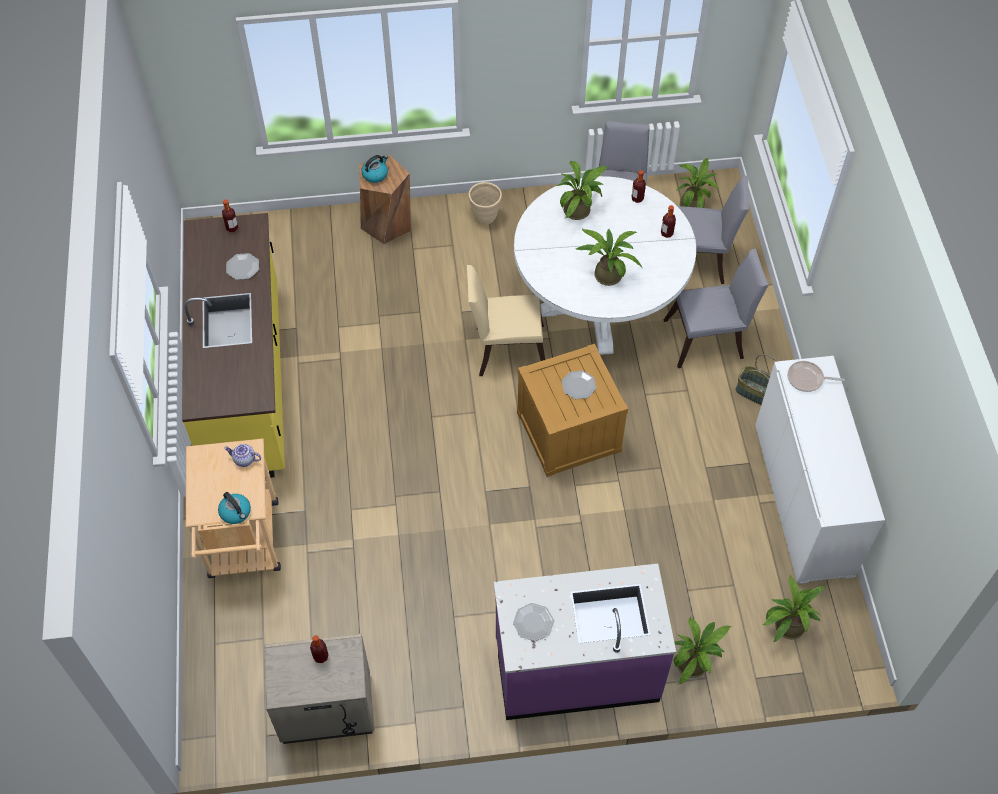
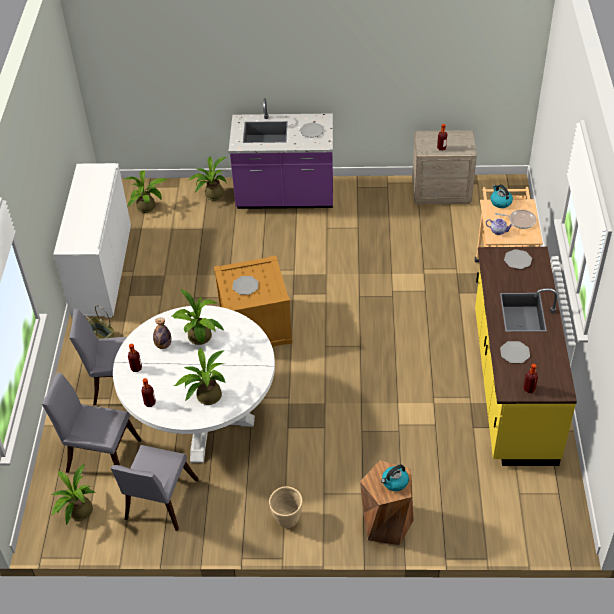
camera: 170 degrees left, 10 degrees down
(224, 394) = (517, 260): none -> plate
(505, 349) = (291, 391): beige chair -> none
(646, 262) = (163, 345): none -> bottle
(807, 379) = (81, 241): frying pan -> frying pan (520, 221)

